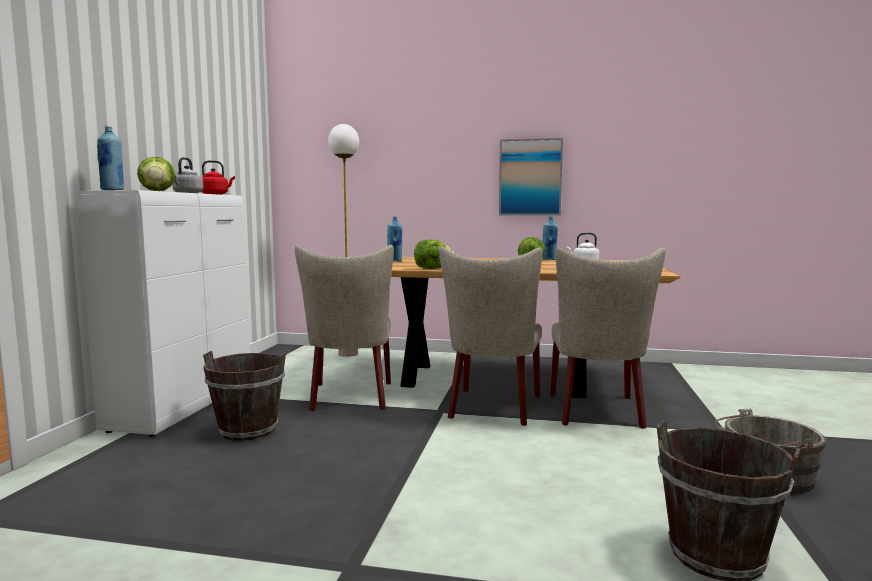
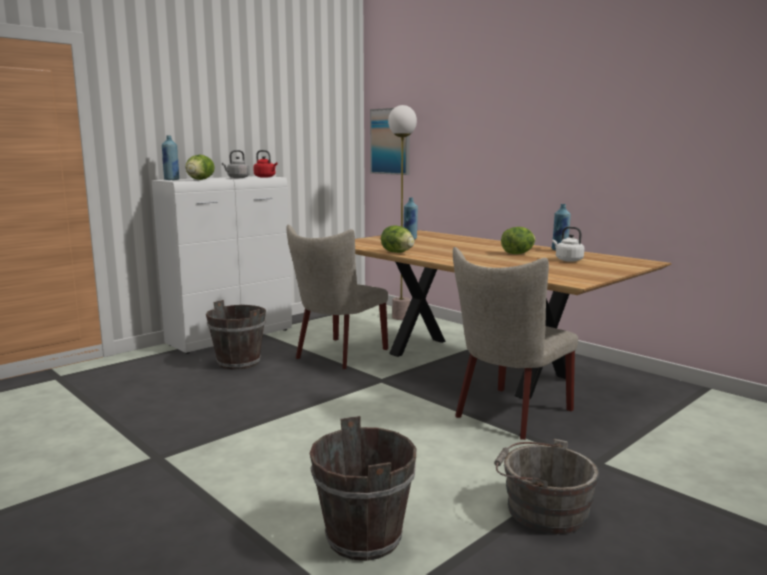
camera: 35 degrees right, 5 degrees up
(493, 408) = (425, 389): beige chair -> none
(530, 177) = (568, 157): picture -> picture (390, 141)

